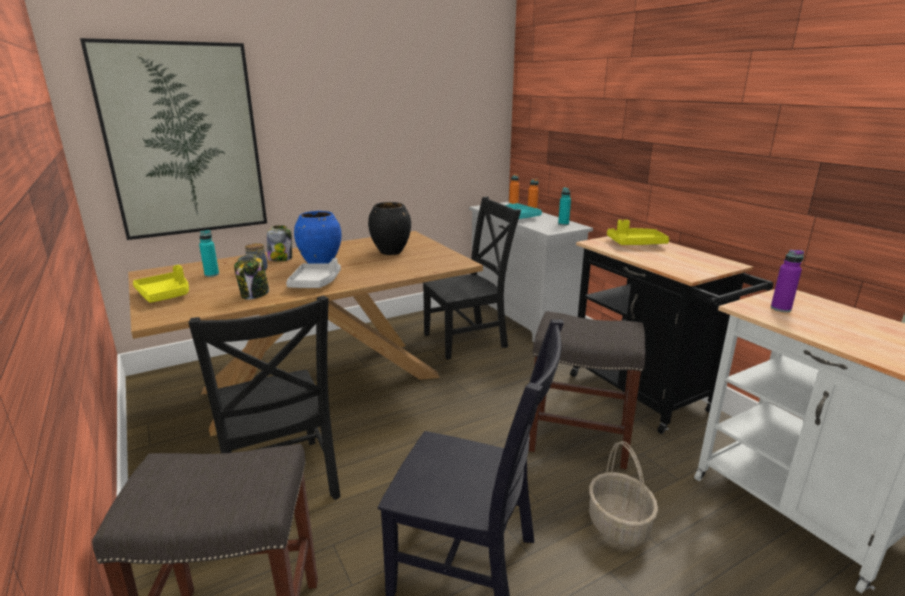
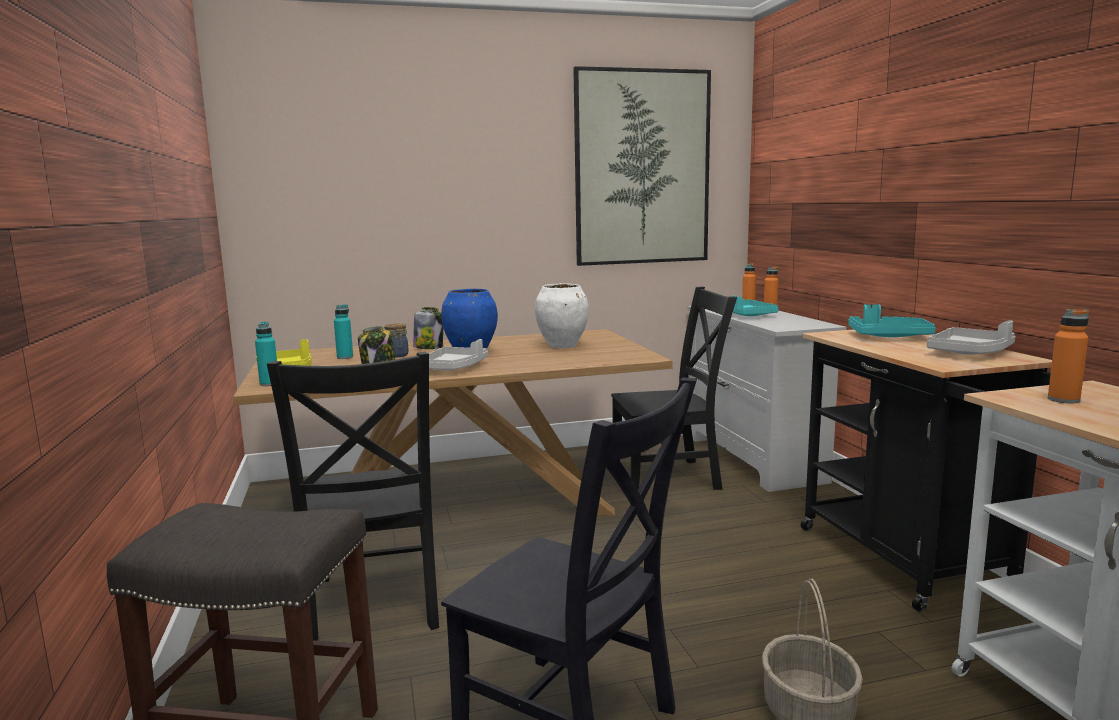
camera: 15 degrees right, 10 degrees down
(184, 141) = (340, 212): picture -> picture (642, 168)
(391, 252) = (563, 346): black vase -> white vase
(563, 224) = (805, 322): turquoise bottle -> turquoise bottle (269, 384)
(581, 438) = (789, 603): grey stool -> none
(635, 243) = (888, 336): yellow tray -> turquoise tray
(697, 260) = (970, 353): none -> grey tray
(780, 309) = (1063, 400): purple bottle -> orange bottle

